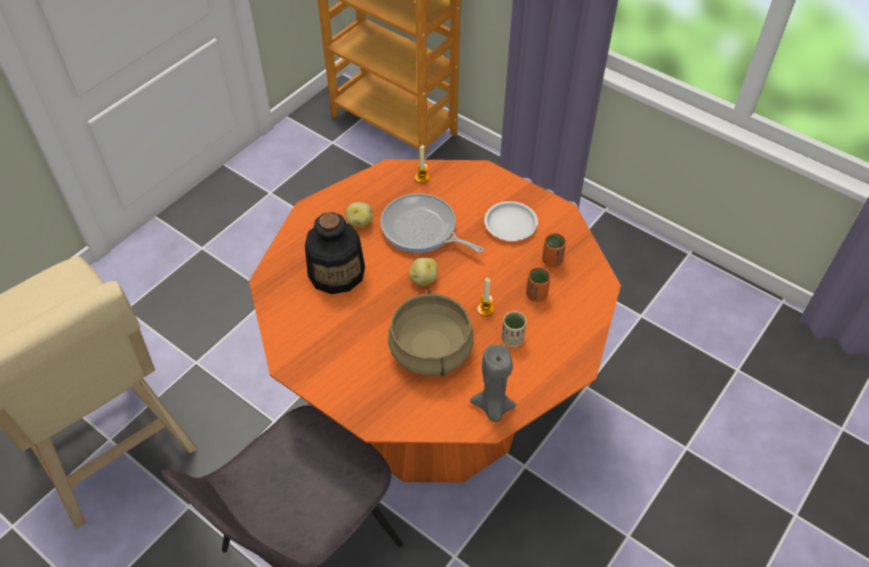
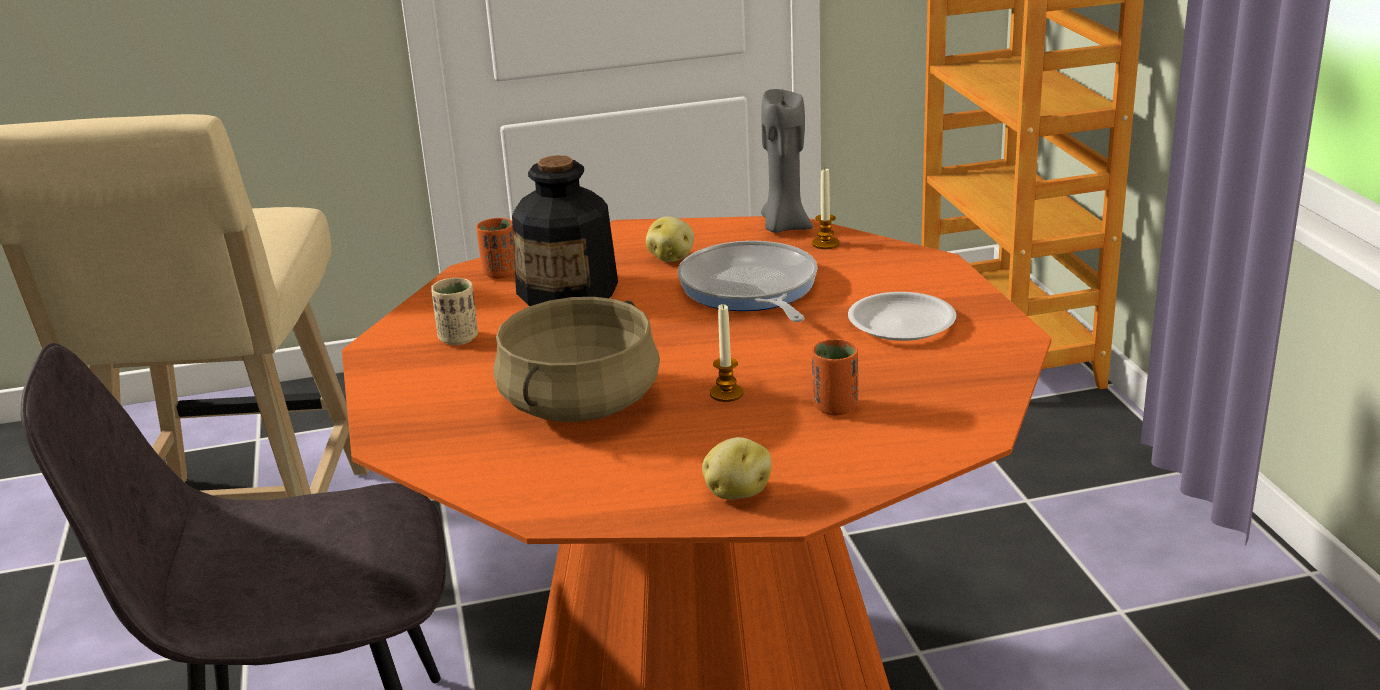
camera: 40 degrees right, 25 degrees down
(423, 279) = (678, 334): potato -> potato (736, 493)
(493, 408) = (578, 498): grey candle -> grey candle (784, 227)
(512, 339) = (722, 439): beige cup -> beige cup (458, 338)
(552, 260) = (918, 381): orange cup -> orange cup (500, 273)

